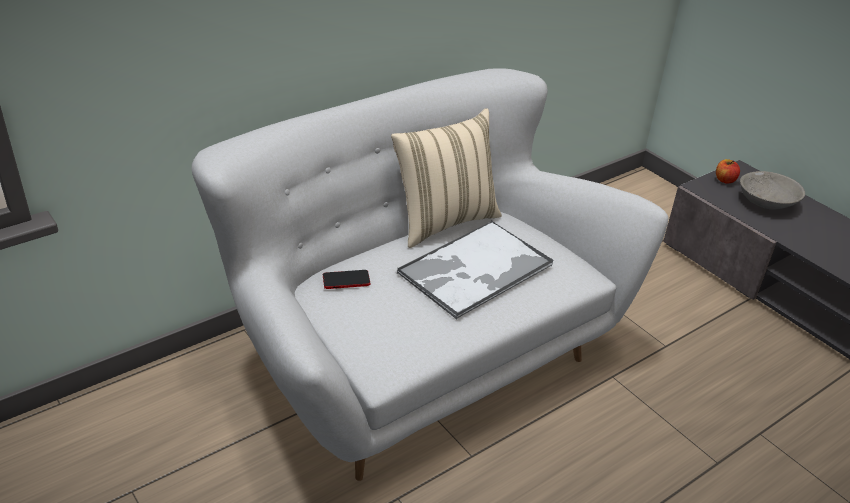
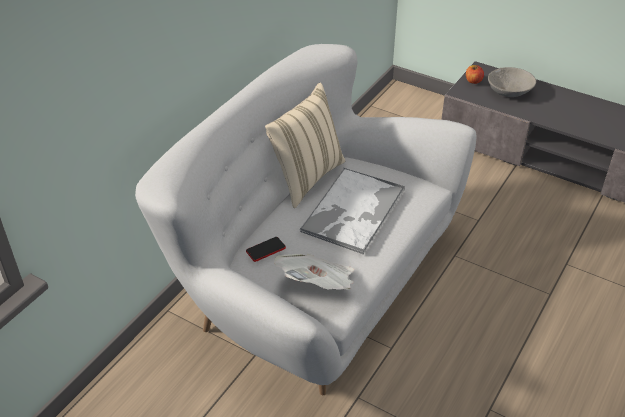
camera: 20 degrees left, 5 degrees up
(379, 336) = (318, 285): none -> newspaper

